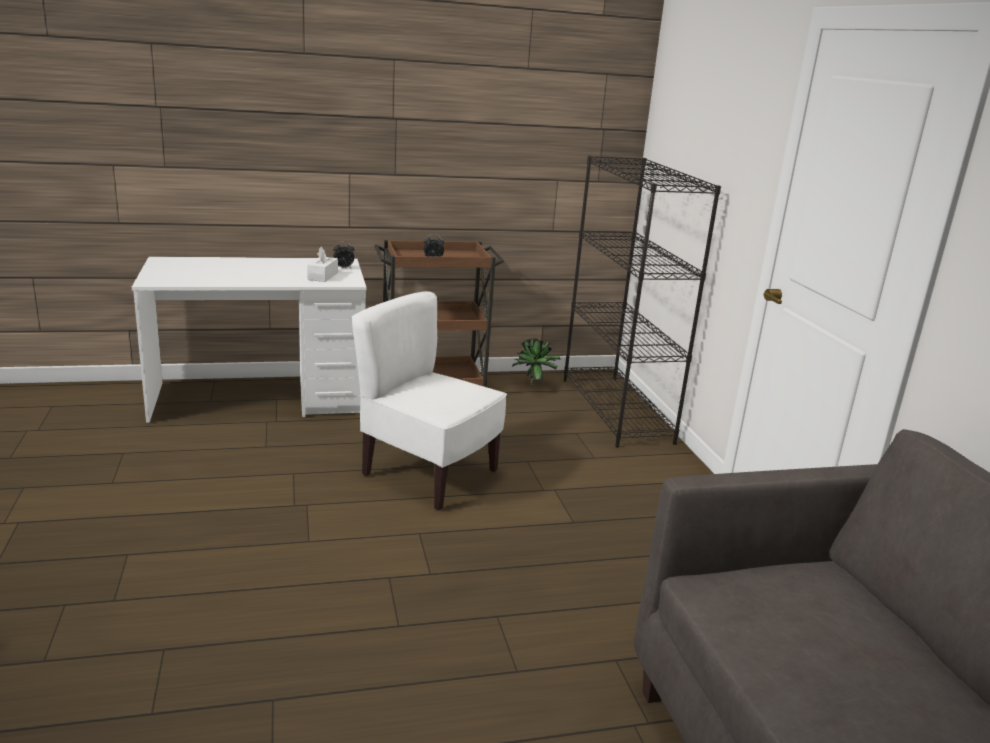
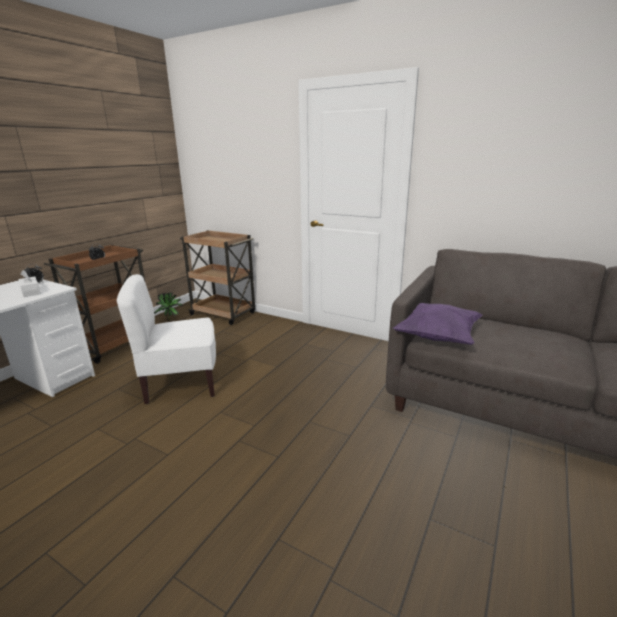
camera: 45 degrees left, 0 degrees up
(616, 410) = (224, 314): black bookcase -> brown cart
(735, 591) = (437, 337): none -> purple pillow

